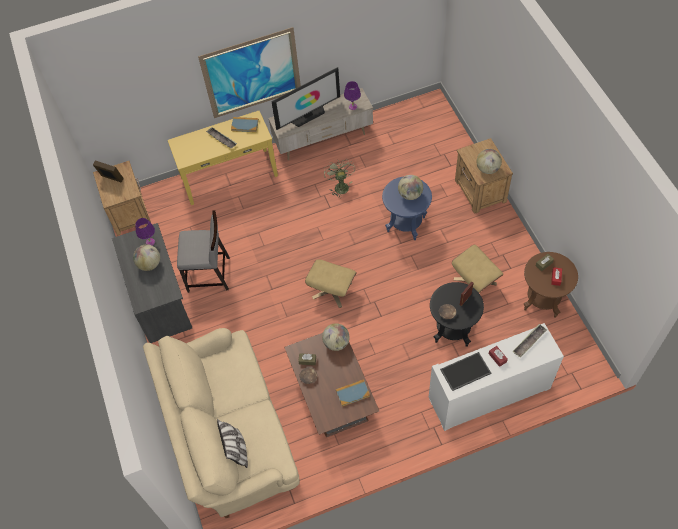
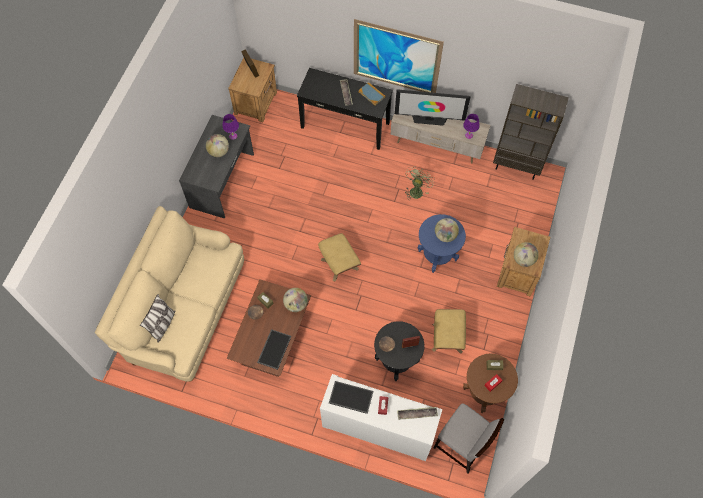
camera: 35 degrees right, 5 degrees up
(209, 275) = (268, 188): grey chair -> grey chair (461, 445)
(229, 176) = (345, 125): yellow console table -> black console table
(352, 393) = (274, 348): book -> tray
(402, 112) = (517, 166): none -> brown bookcase

